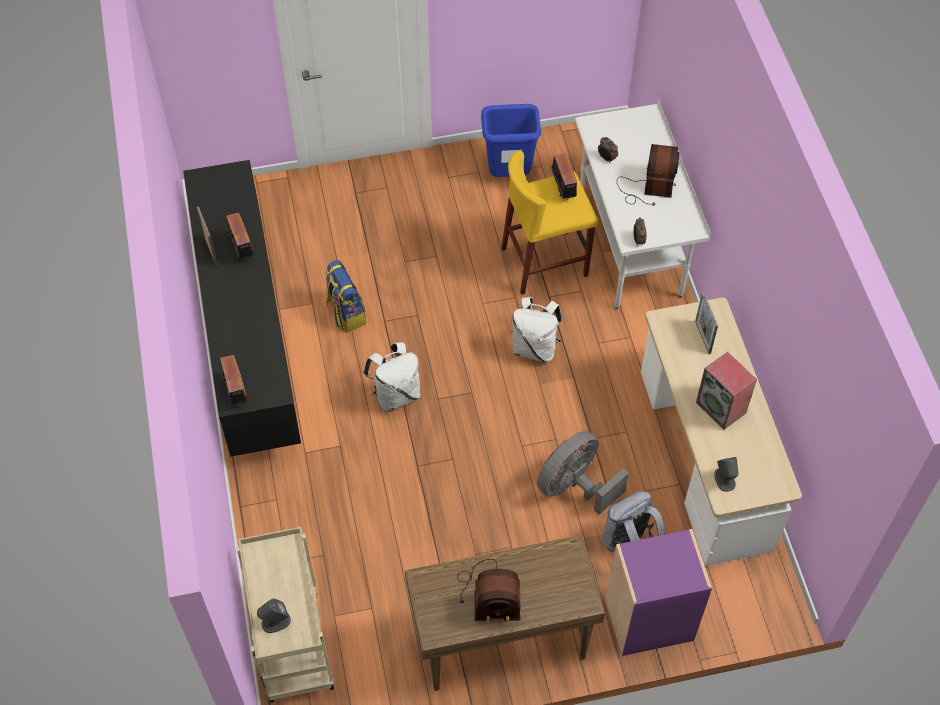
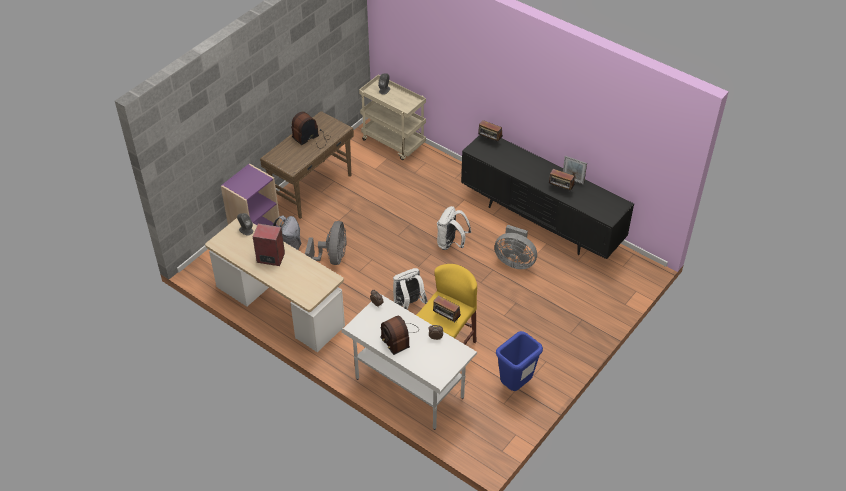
camera: 140 degrees right, 10 degrees down
(345, 313) = (514, 261): backpack -> grey fan
(702, 337) = (305, 283): picture frame -> none

